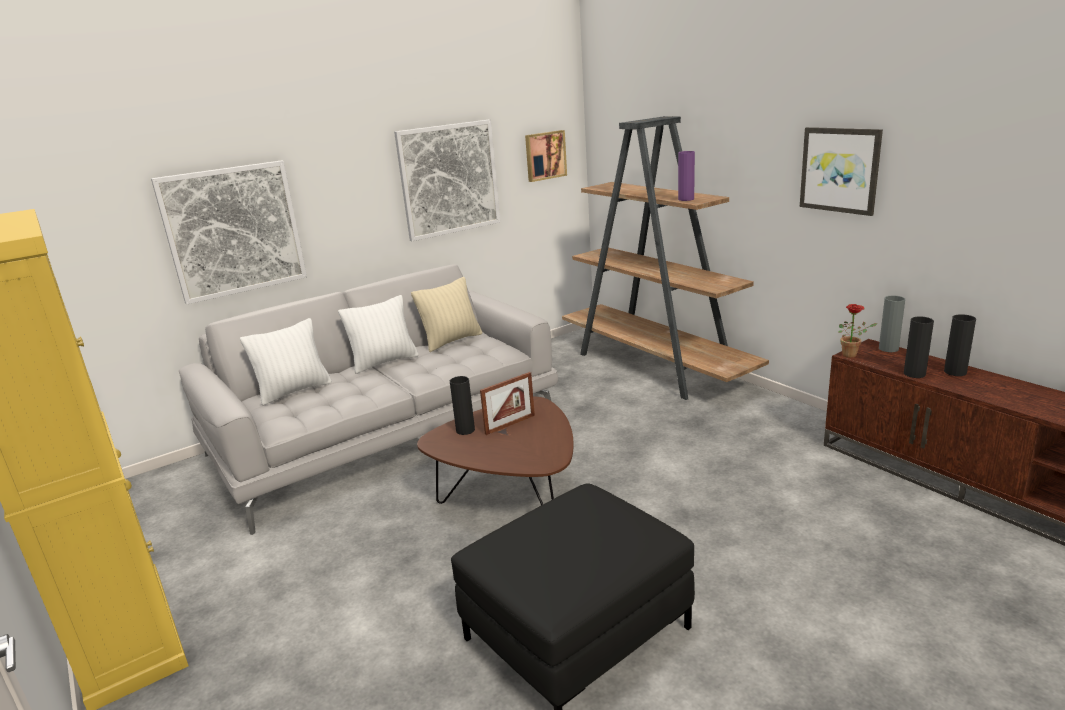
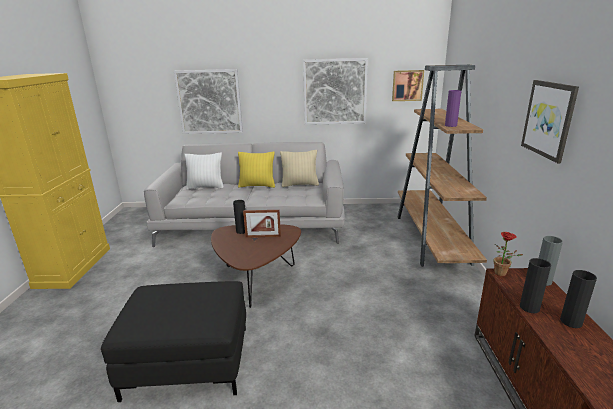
camera: 35 degrees right, 0 degrees up
(384, 362) = (257, 186): white pillow -> yellow pillow

